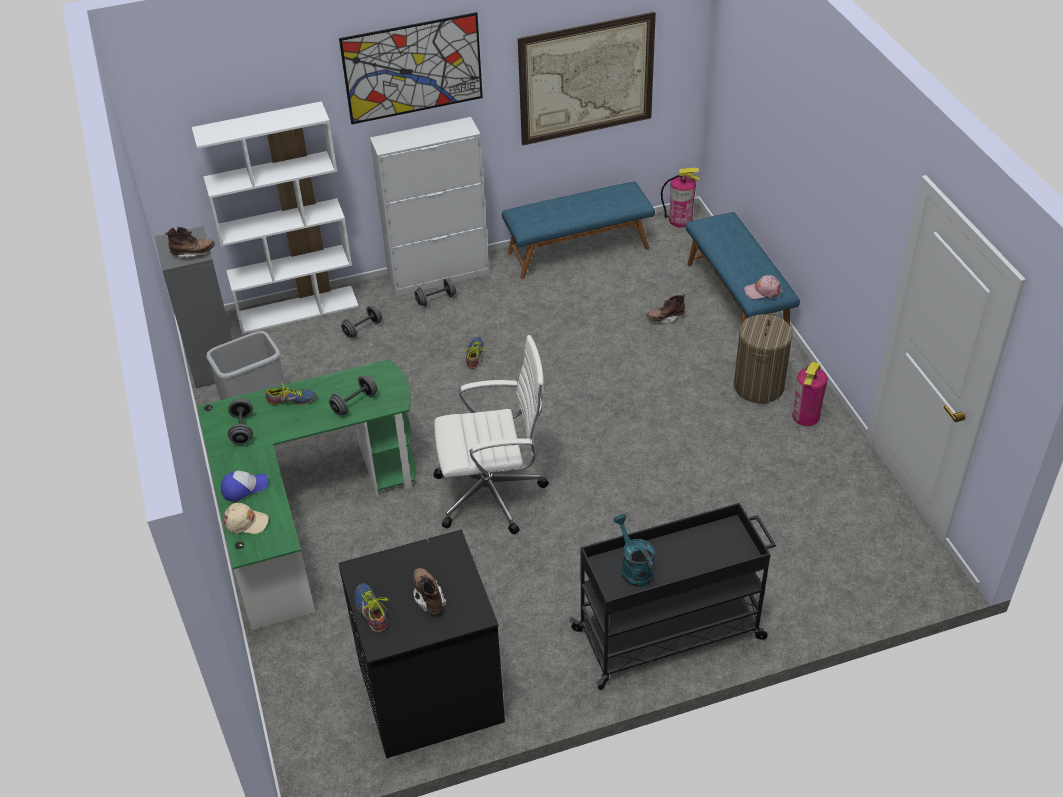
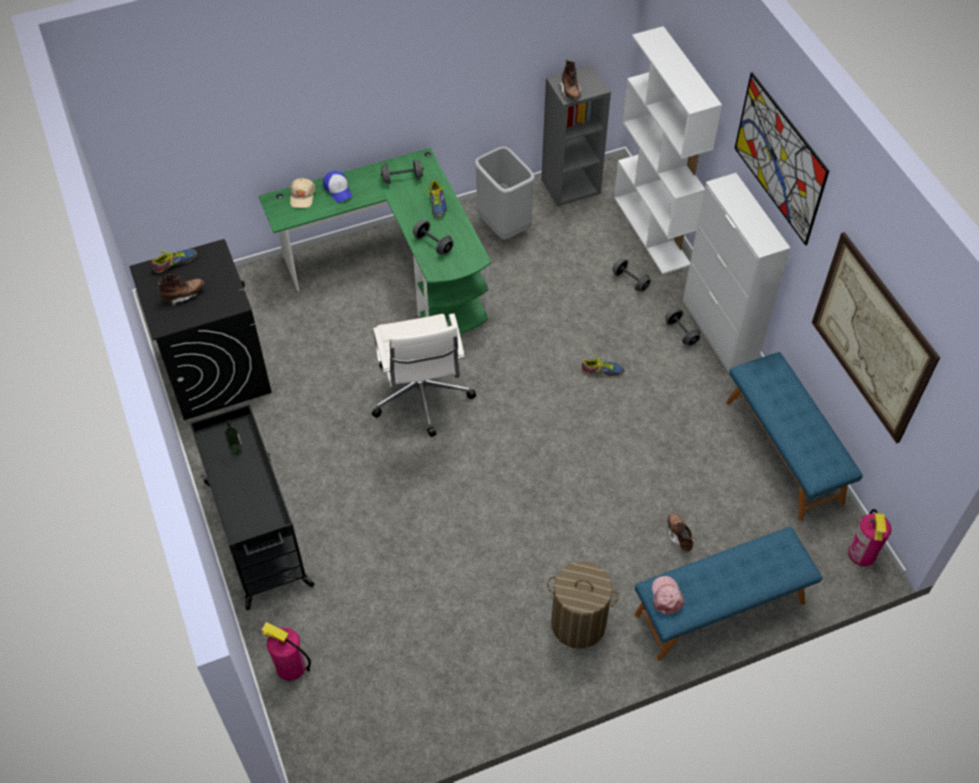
camera: 85 degrees right, 10 degrees up
(634, 568) = (236, 449): turquoise watering can -> bottle
(806, 416) = (535, 668): fire extinguisher -> fire extinguisher (290, 666)

